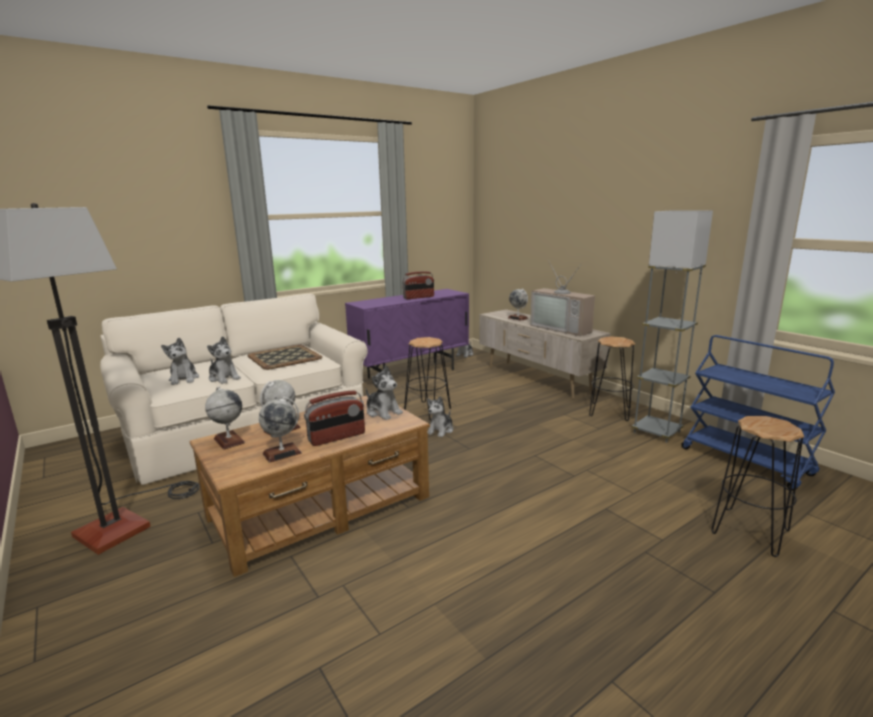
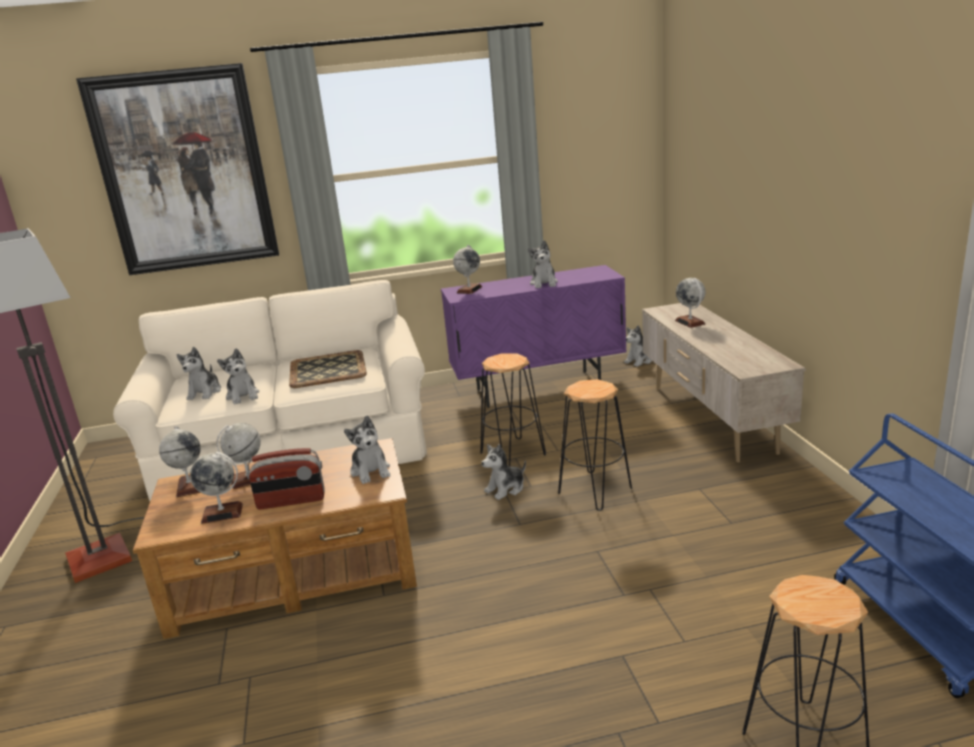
camera: 25 degrees right, 5 degrees up
(141, 200) = (184, 171): none -> picture
(368, 302) = (469, 290): none -> globe
(418, 297) = (544, 283): radio -> plush toy
(563, 328) = (738, 350): television -> none
(610, 412) = (775, 496): black stool -> black stool (594, 491)
(656, 432) = (819, 546): grey floor lamp -> none

